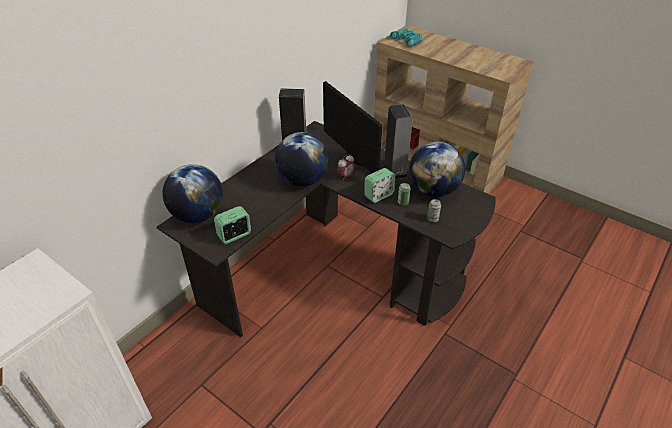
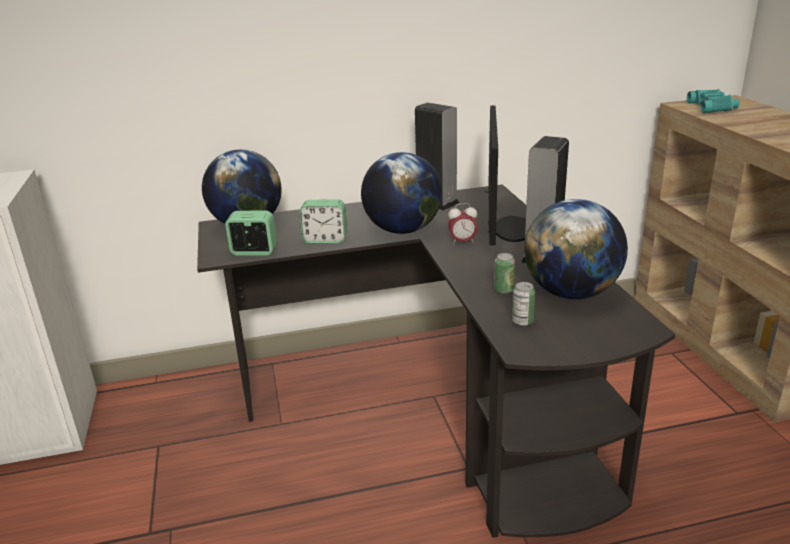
camera: 40 degrees right, 15 degrees down
(379, 195) = (479, 272): alarm clock -> alarm clock (325, 239)

